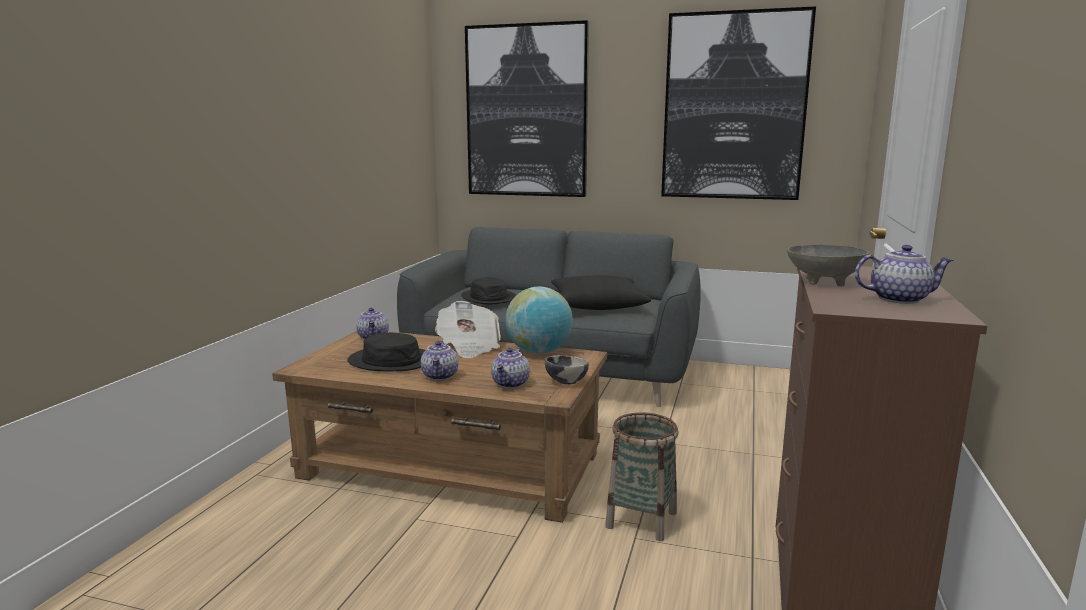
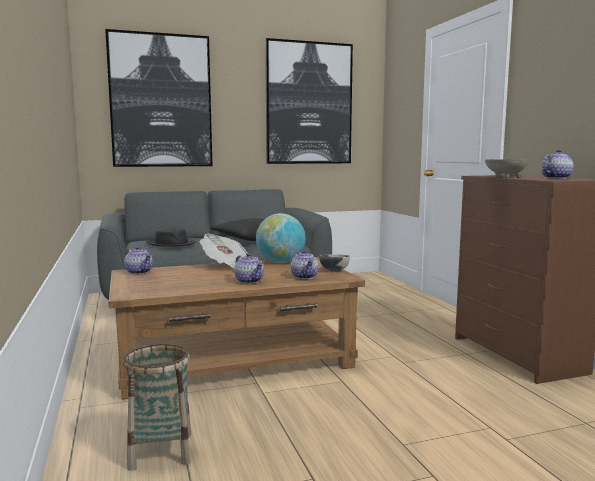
camera: 35 degrees left, 5 degrees down
(391, 361) = (191, 280): black hat -> none
(641, 520) = (392, 354): basket -> basket (161, 451)

